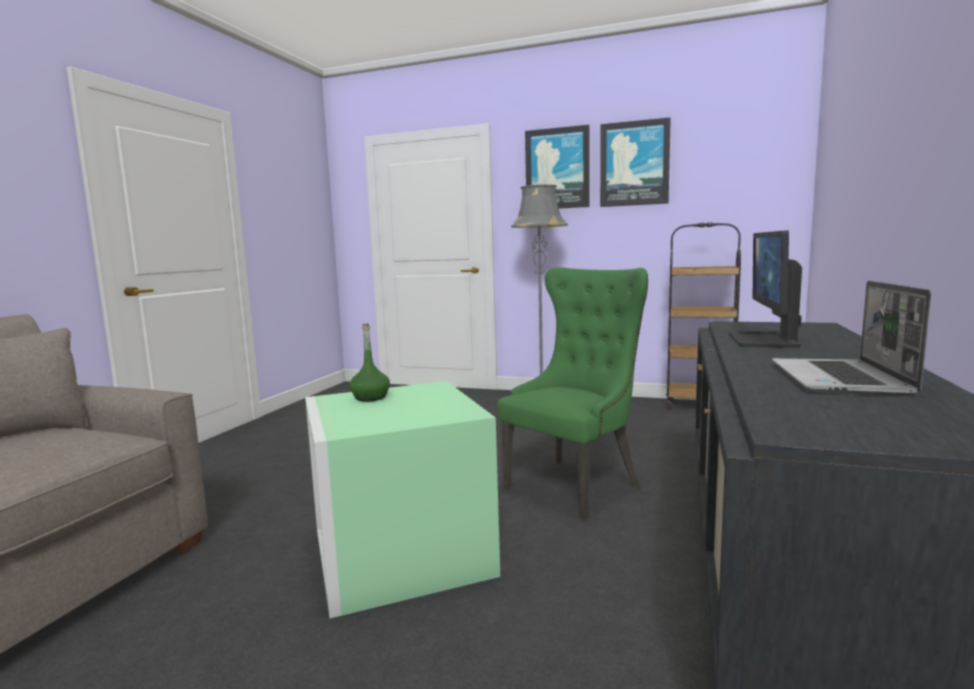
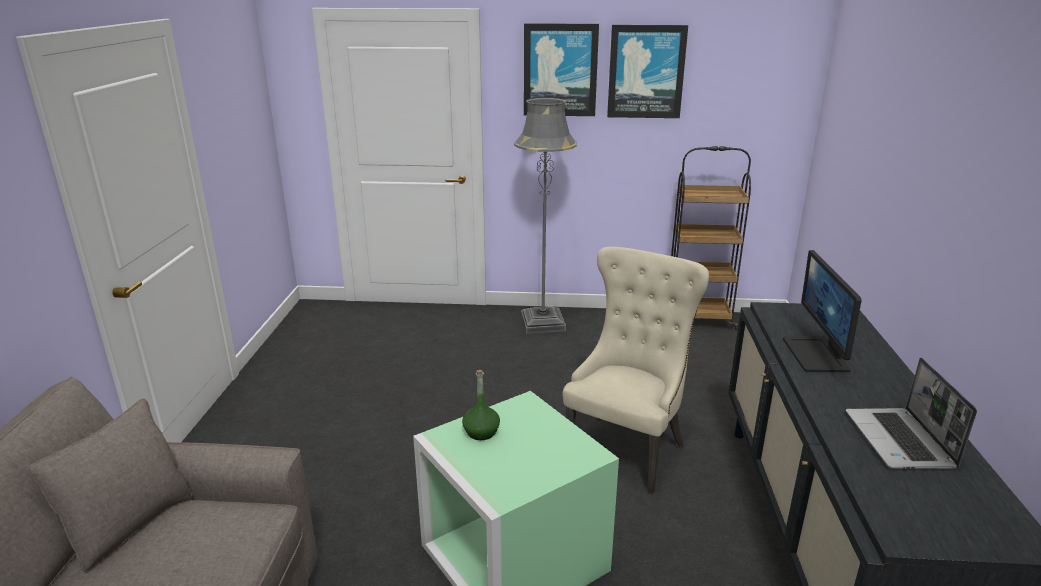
camera: 15 degrees left, 15 degrees up
(573, 486) = (625, 451): green chair -> beige chair

